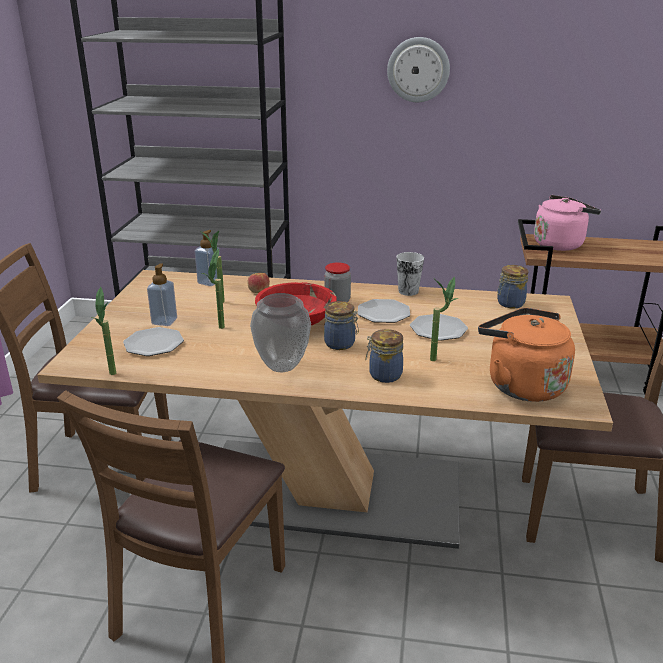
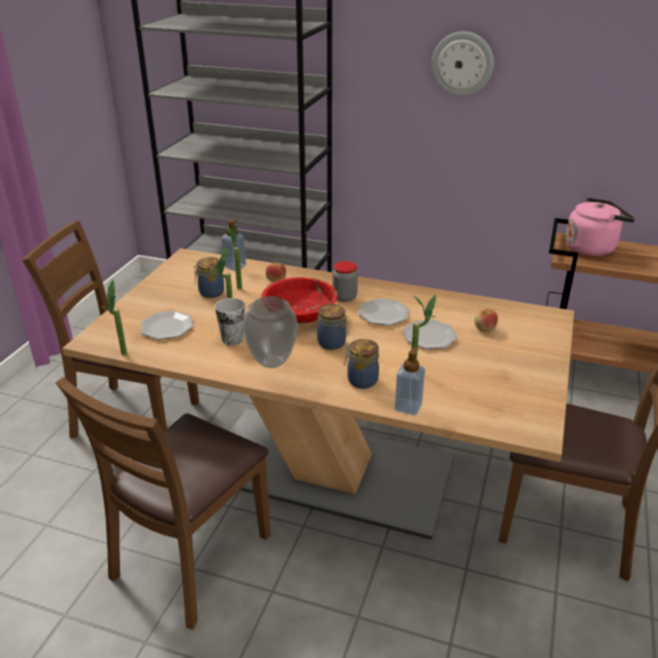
camera: 10 degrees right, 5 degrees up
(164, 321) = (183, 304): soap dispenser -> soap dispenser (408, 407)
(408, 291) = (415, 292): cup -> cup (232, 339)
(490, 318) = (484, 329): none -> apple
(509, 303) = (509, 314): jar -> jar (210, 293)
(521, 384) = (487, 404): orange kettle -> none

